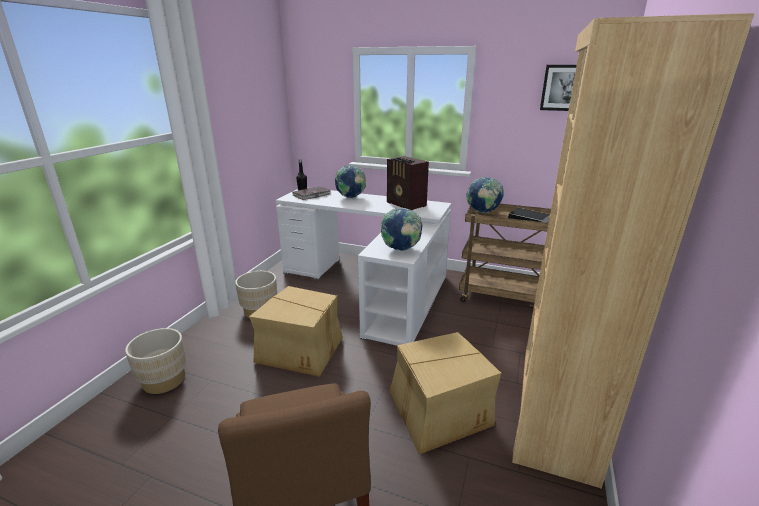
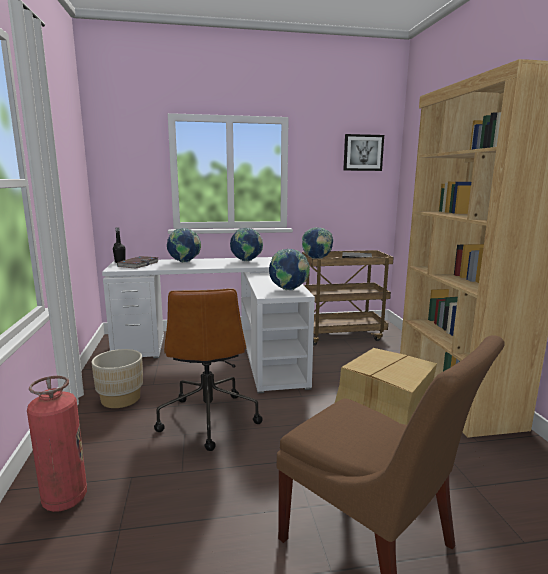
camera: 30 degrees left, 10 degrees down
(164, 380) = (65, 499): beige planter -> fire extinguisher
(301, 350) = (208, 418): cardboard box -> brown office chair
(406, 204) = (246, 261): radio -> globe

